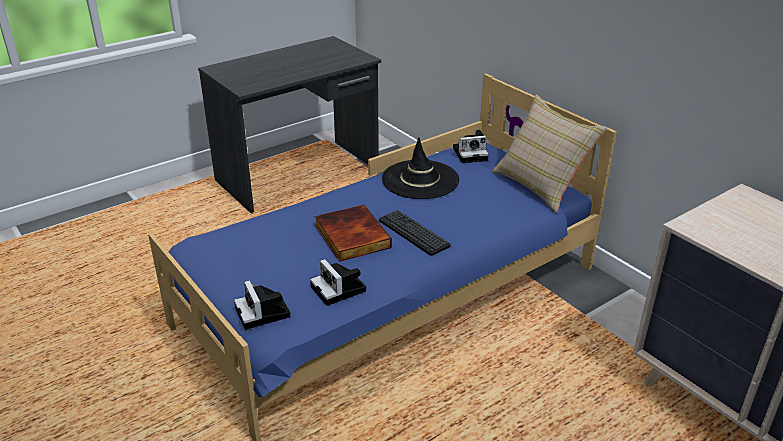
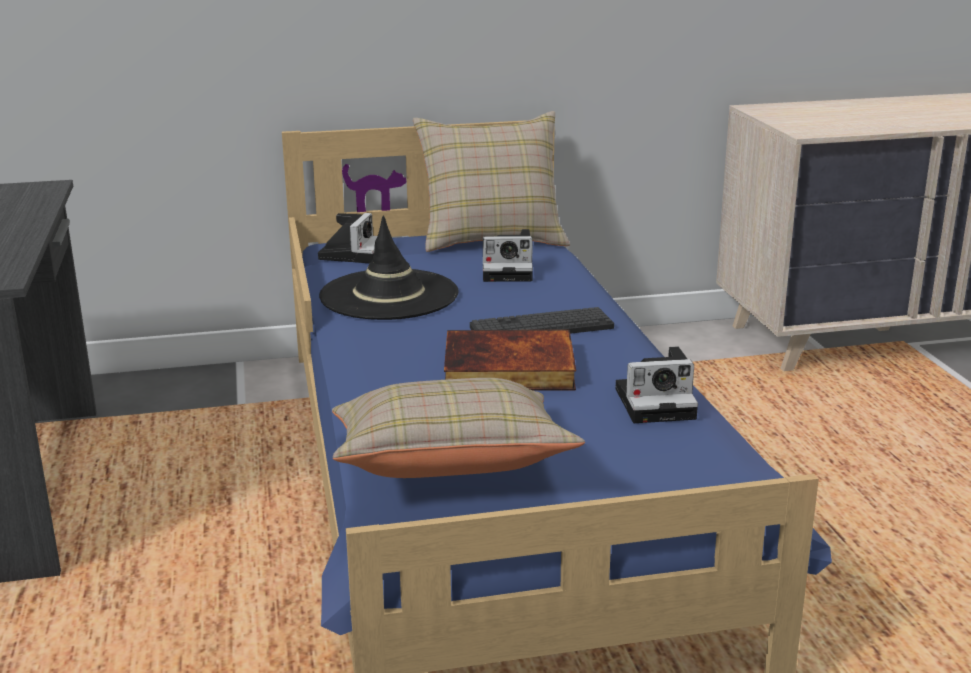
camera: 65 degrees left, 10 degrees down
(238, 247) = (449, 468): none -> beige pillow
(264, 313) = (686, 473): camera -> camera (510, 271)

